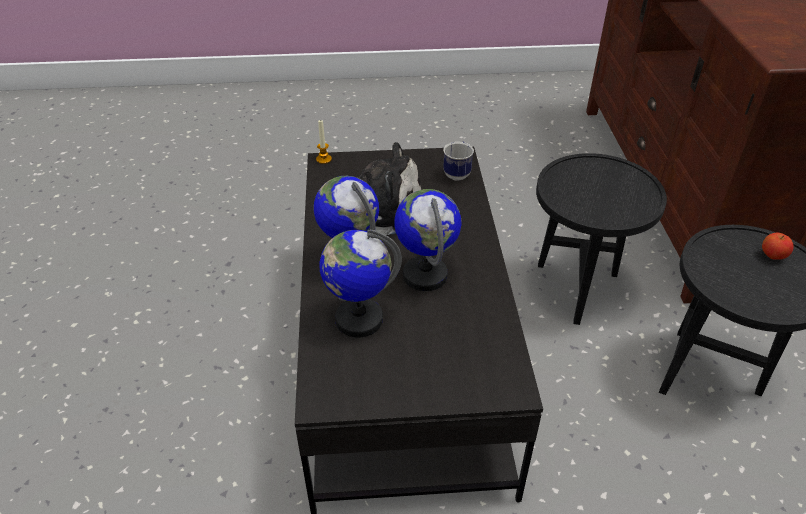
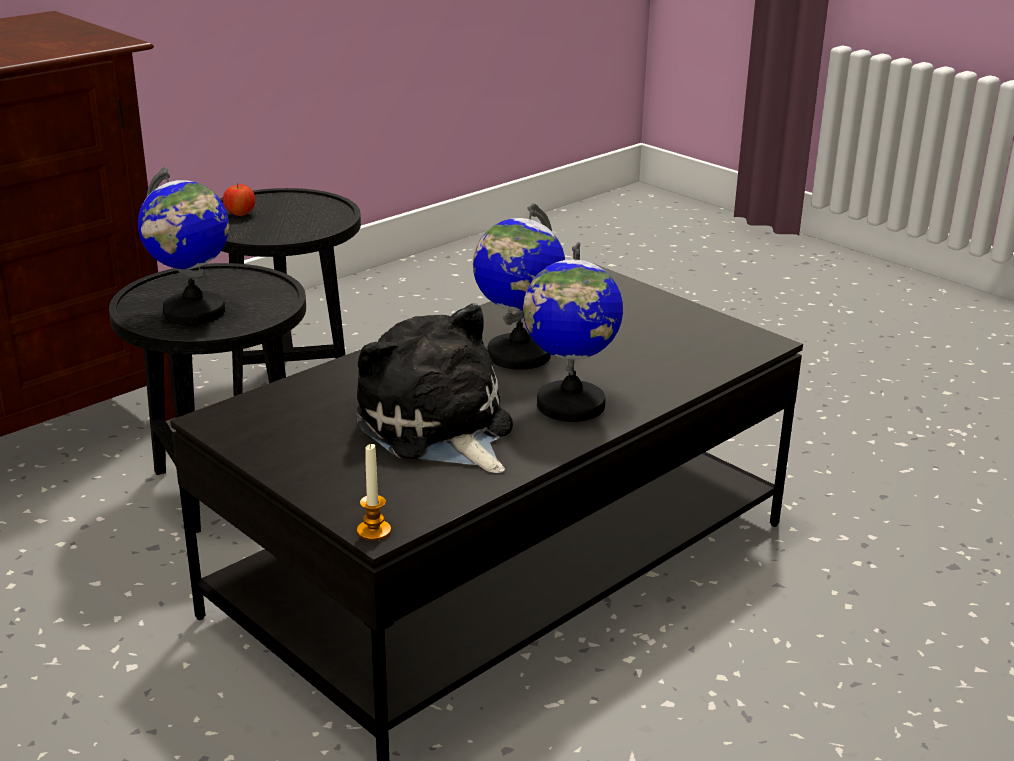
camera: 130 degrees left, 15 degrees down
(358, 319) = (643, 364): globe -> globe (194, 312)
(458, 173) = (268, 406): mug -> none

